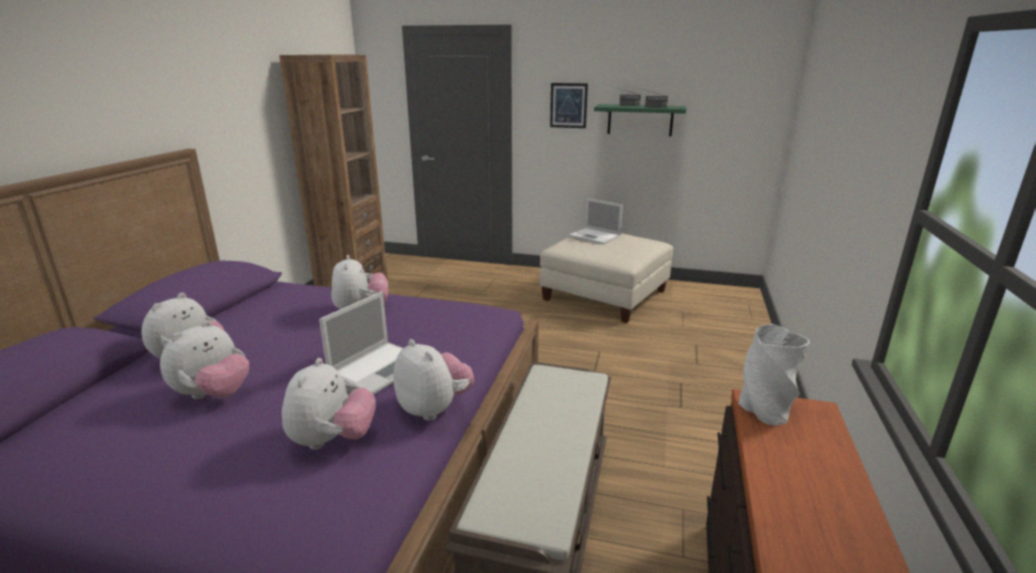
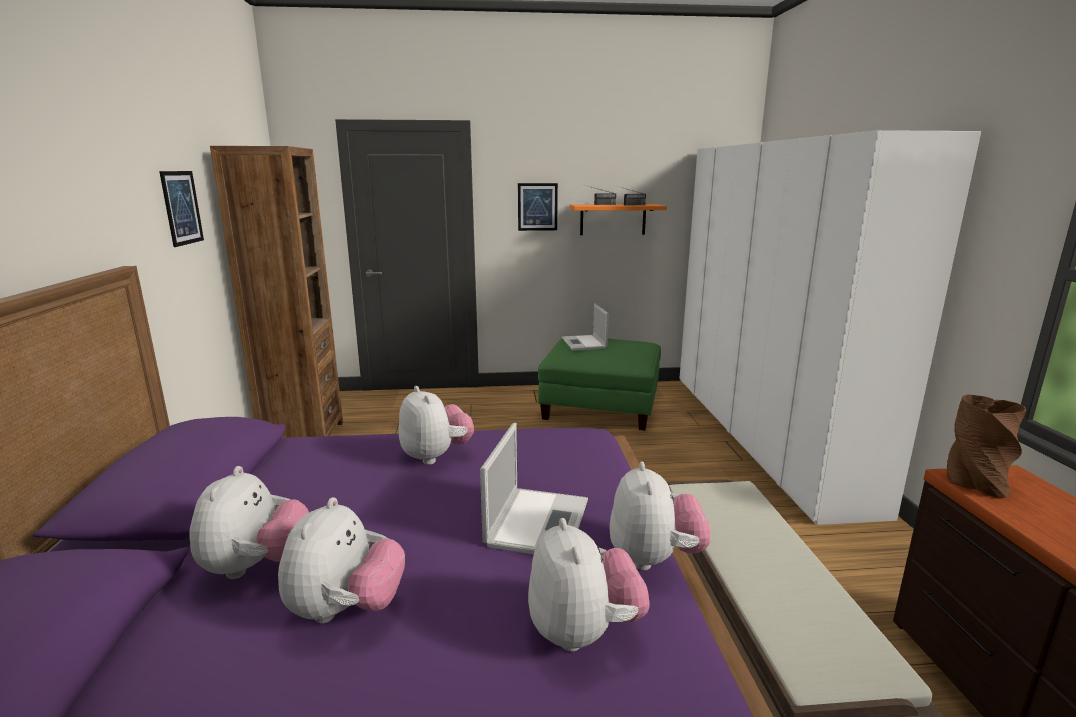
camera: 20 degrees left, 5 degrees down
(250, 104) = (182, 208): none -> picture
(434, 409) = (654, 558): plush toy -> plush toy turned 60 degrees clockwise
(595, 236) = (584, 343): laptop -> laptop turned 60 degrees clockwise
(605, 295) = (601, 405): beige ottoman -> green ottoman
(640, 120) = (613, 219): green shelf -> orange shelf
(739, 344) = (762, 434): none -> white wardrobe
(764, 407) = (975, 482): grey vase -> brown vase

